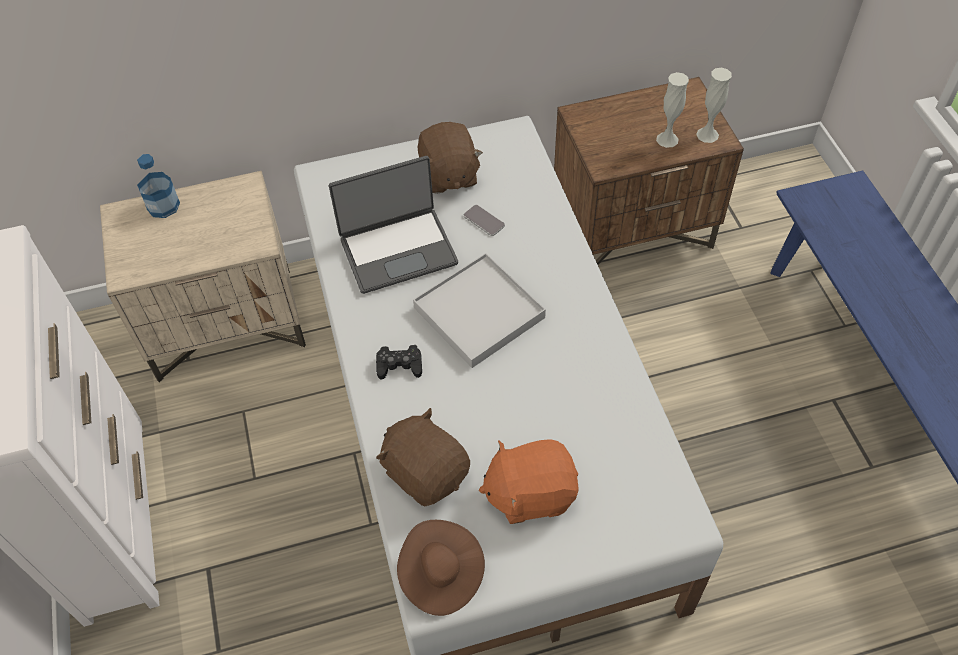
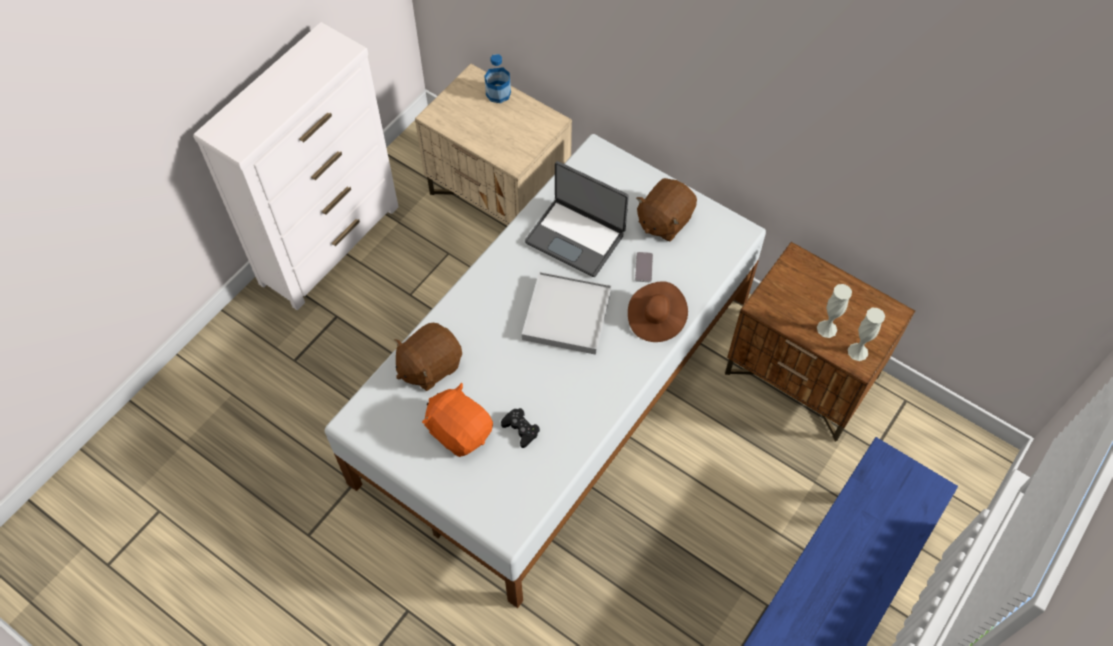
camera: 50 degrees right, 5 degrees up
(399, 365) = (491, 300): black game controller -> black game controller (521, 429)
(426, 472) = (429, 366): brown plush toy -> brown plush toy turned 135 degrees counterclockwise
(441, 575) = (370, 419): brown hat -> brown hat (655, 319)

